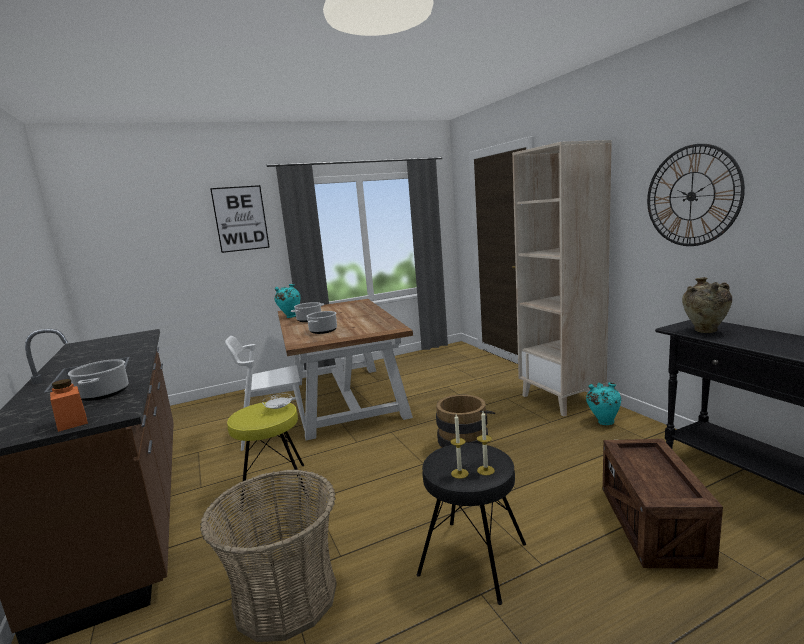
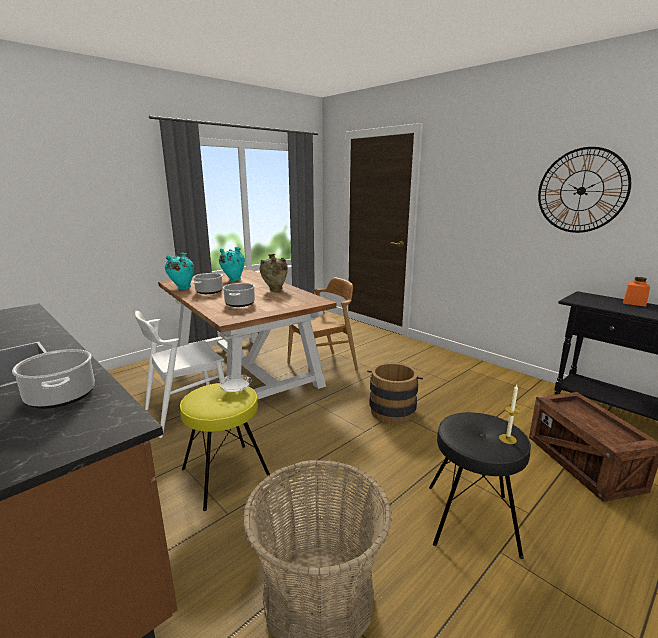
camera: 20 degrees left, 5 degrees up
(72, 422) = (60, 444): orange jar -> orange jar (634, 303)
(240, 218) = (116, 175): picture -> none
(421, 399) = (322, 367): none -> brown chair
(459, 473) = (488, 445): candle -> none
(562, 399) = (444, 360): beige bookcase -> none
(603, 422) = (489, 378): turquoise vase -> turquoise vase (233, 280)
(704, 331) = (598, 303): beige vase -> beige vase (274, 290)

